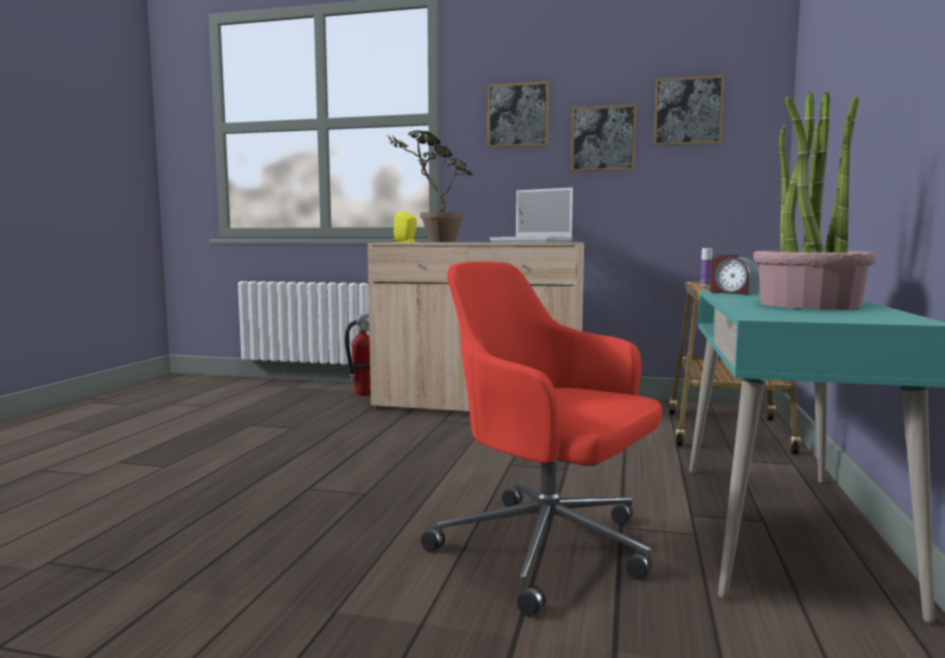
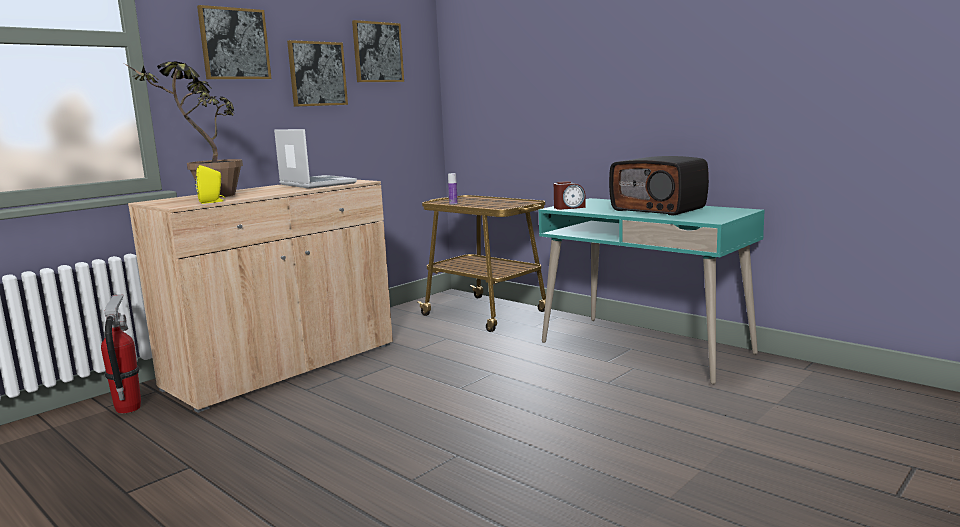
camera: 60 degrees left, 5 degrees up
(532, 242) = (315, 184): laptop -> laptop turned 105 degrees counterclockwise
(549, 550) = (625, 410): red office chair -> none
(808, 305) = (659, 209): potted plant -> radio

